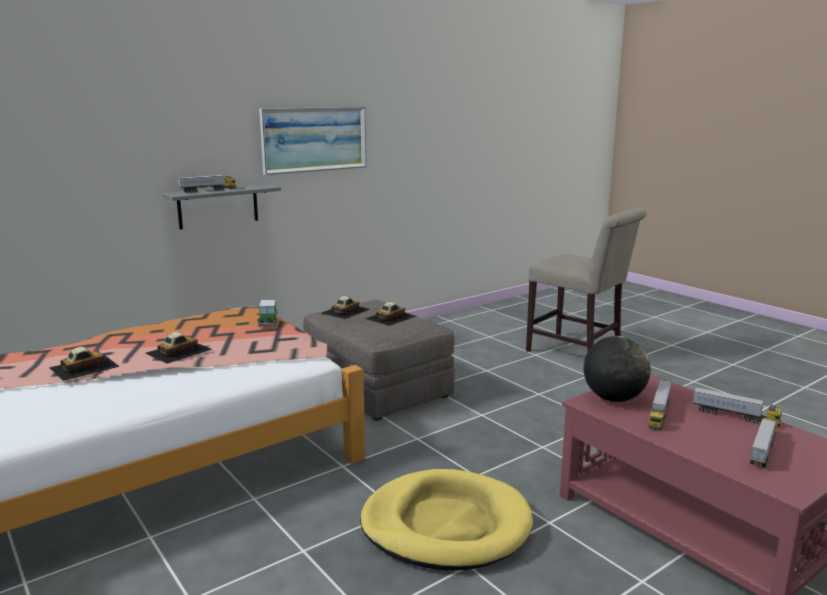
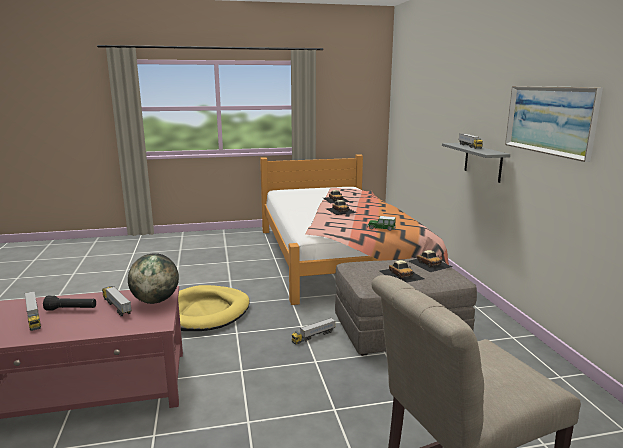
camera: 115 degrees right, 0 degrees up
(710, 437) = (71, 309): none -> black flashlight
(735, 416) = (66, 330): toy truck -> toy truck (313, 336)

